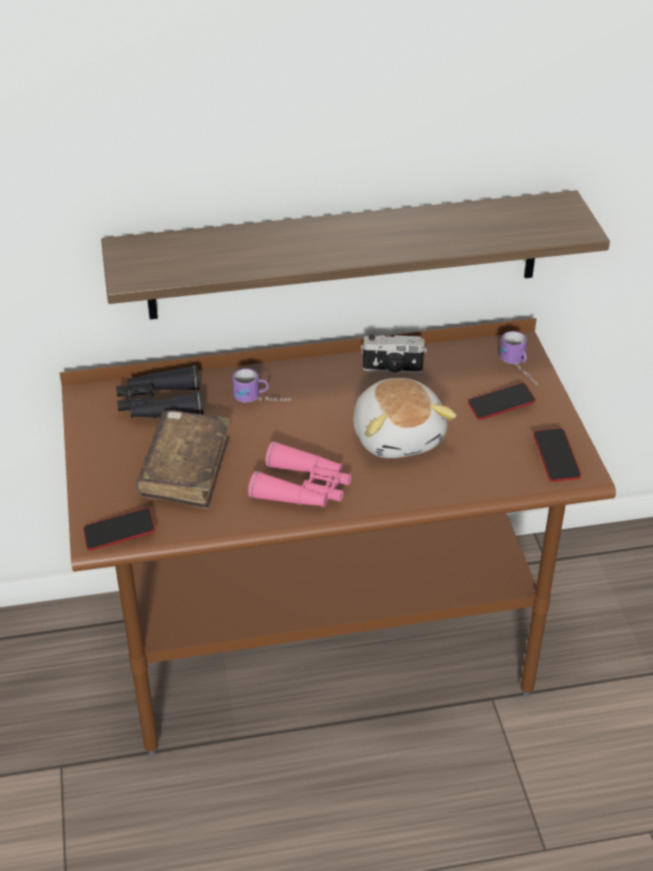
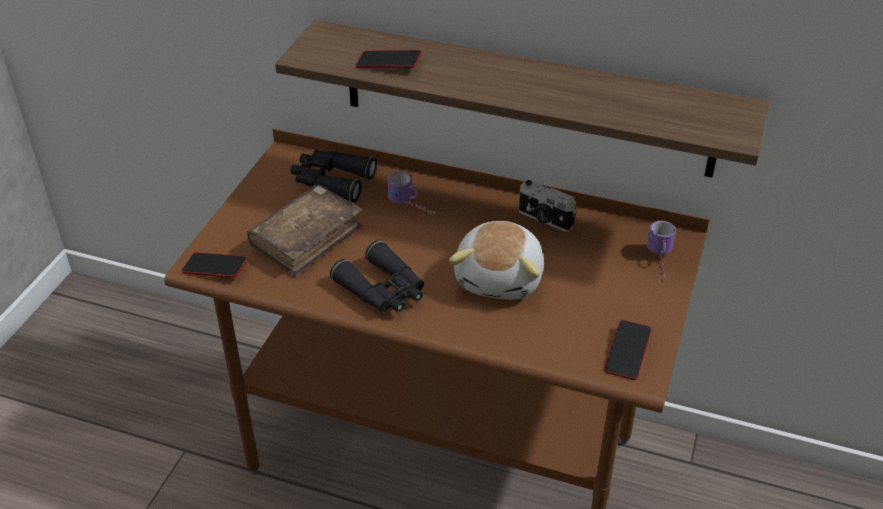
camera: 30 degrees right, 0 degrees up
(303, 488) = (383, 290): pink binoculars -> black binoculars
(501, 405) = (616, 286): phone -> phone (389, 64)

